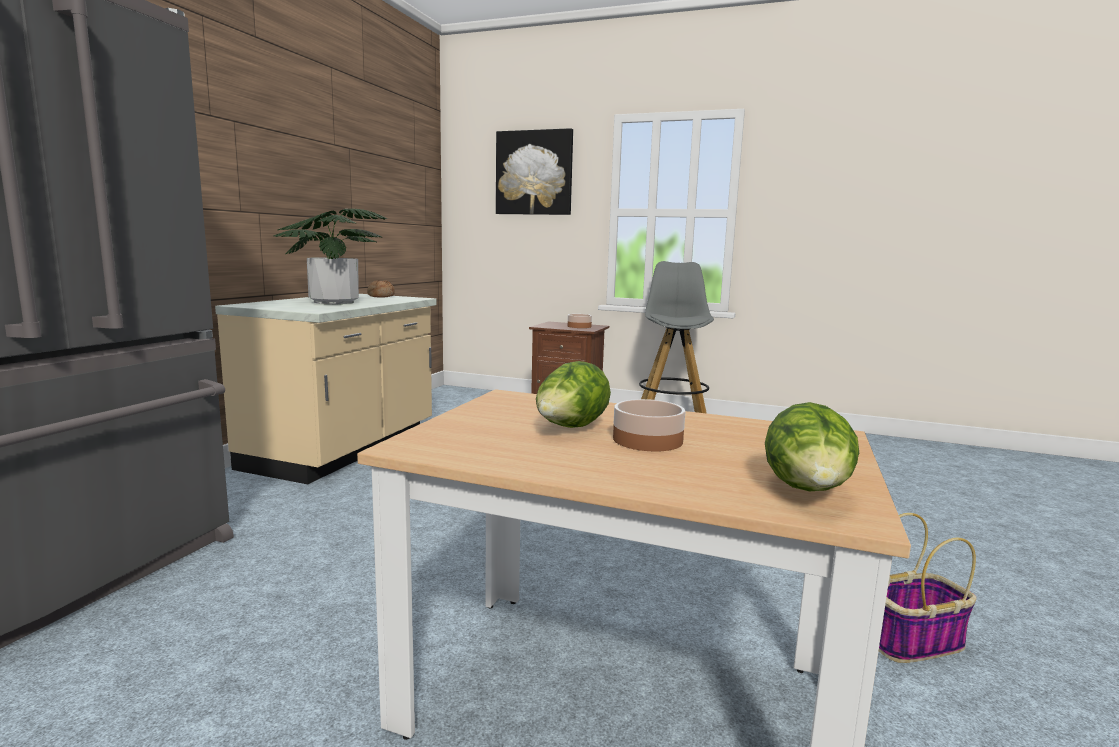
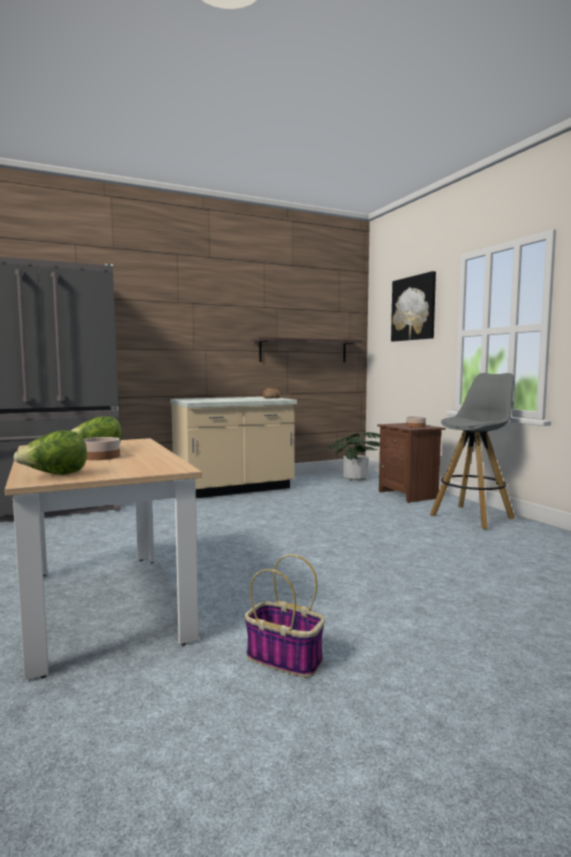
camera: 45 degrees right, 5 degrees down
(333, 302) = (226, 399): potted plant -> potted plant (355, 479)
(382, 220) = (303, 350): none -> shelf

